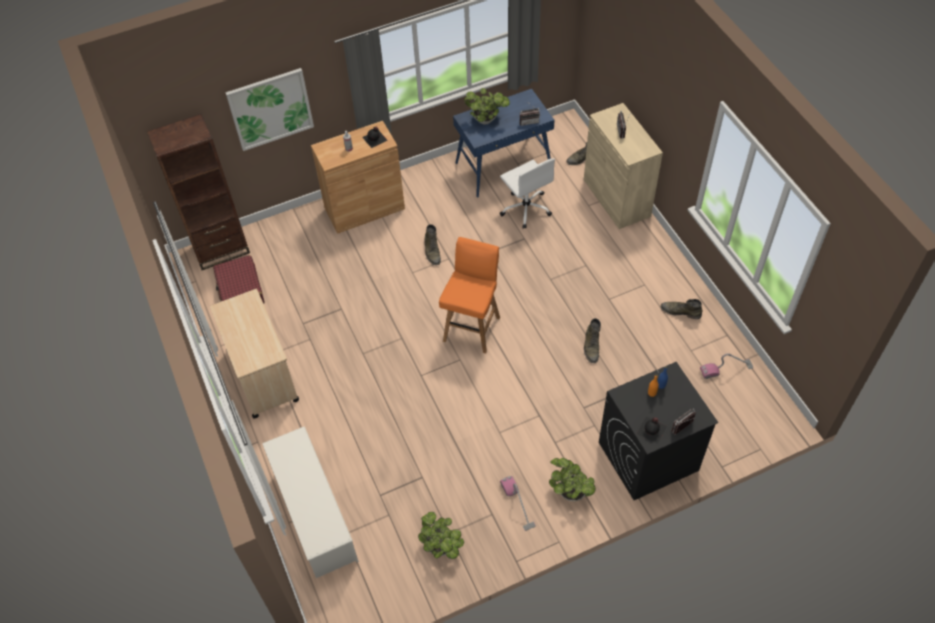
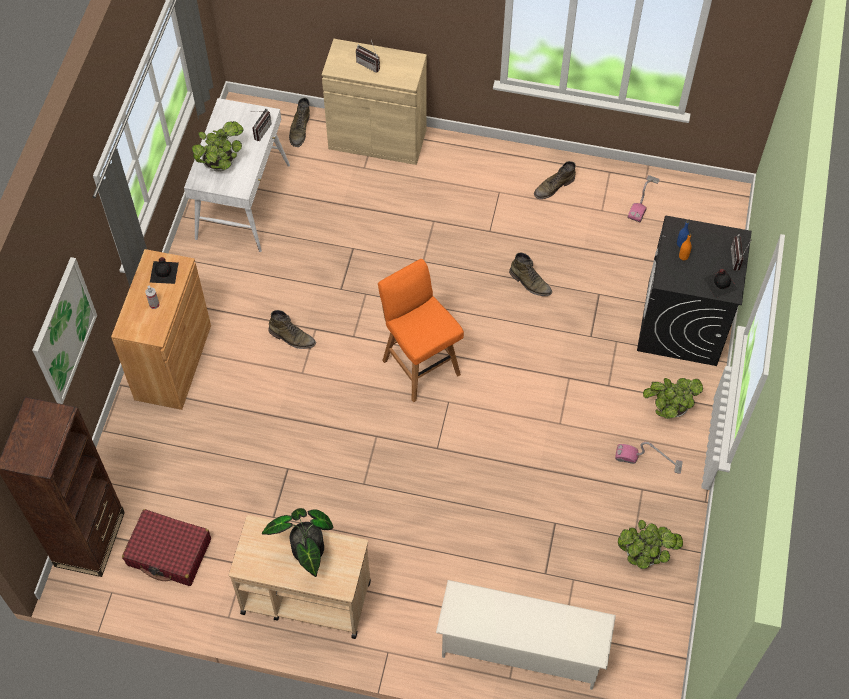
camera: 55 degrees left, 5 degrees up
(253, 333) = (306, 552): none -> potted plant
(504, 166) = (242, 201): blue desk -> white desk
(525, 208) = (316, 221): white office chair -> none

